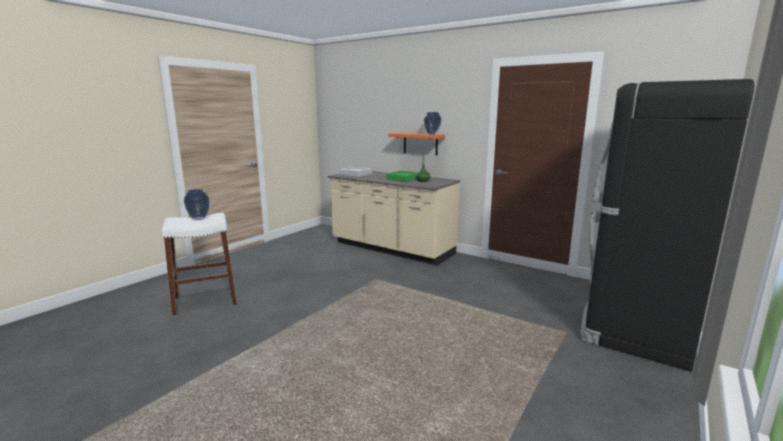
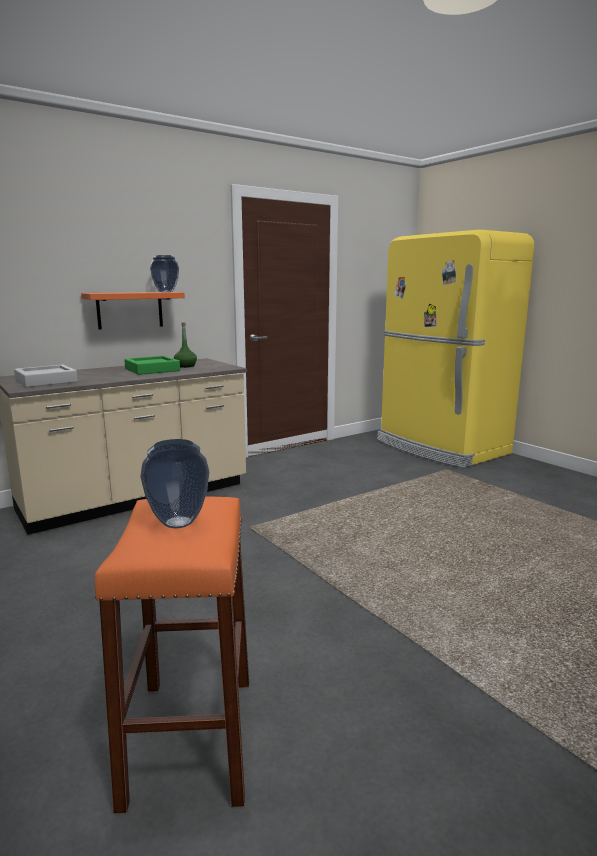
camera: 70 degrees left, 0 degrees up
(205, 301) = (191, 738): white stool -> orange stool
(636, 326) = (441, 447): black fridge -> yellow fridge

